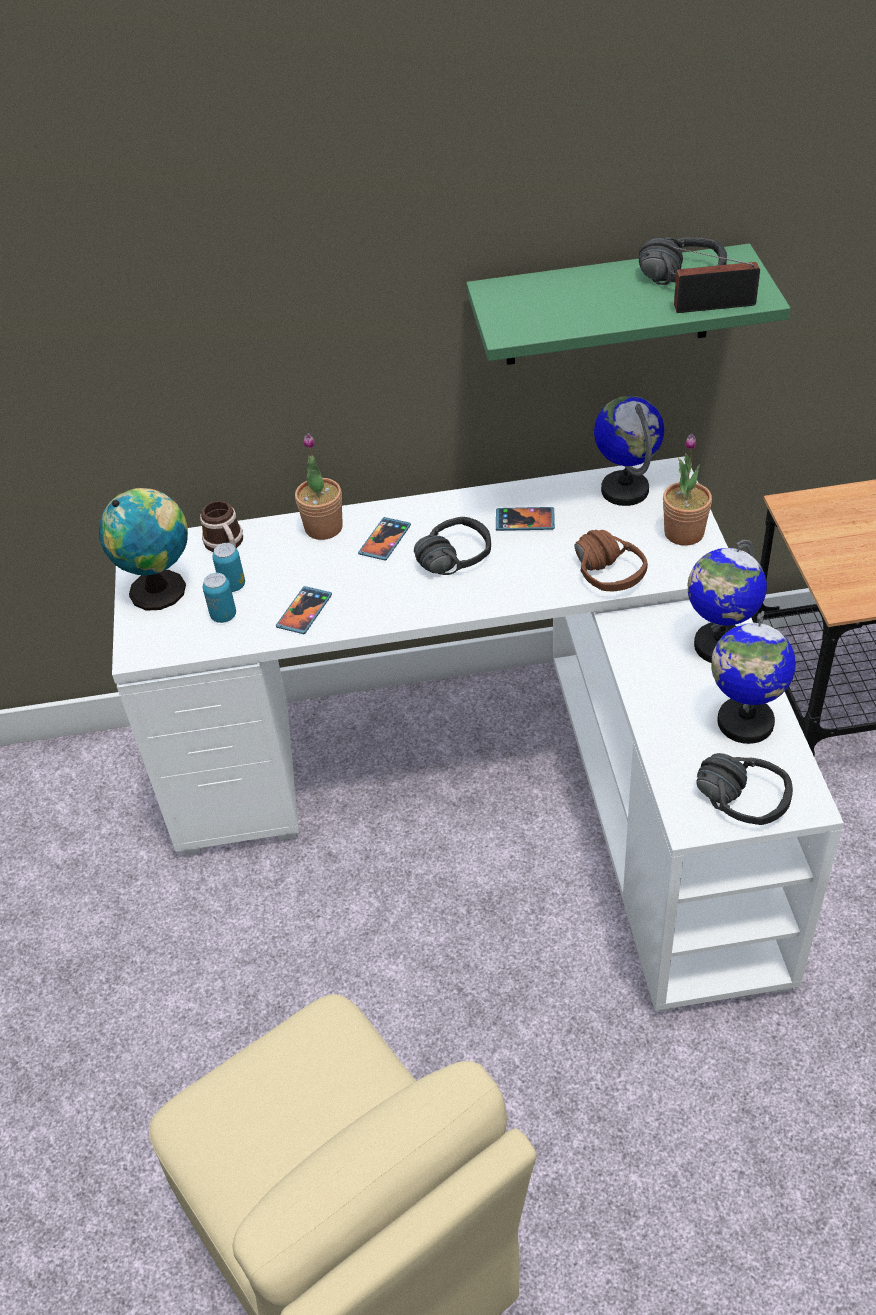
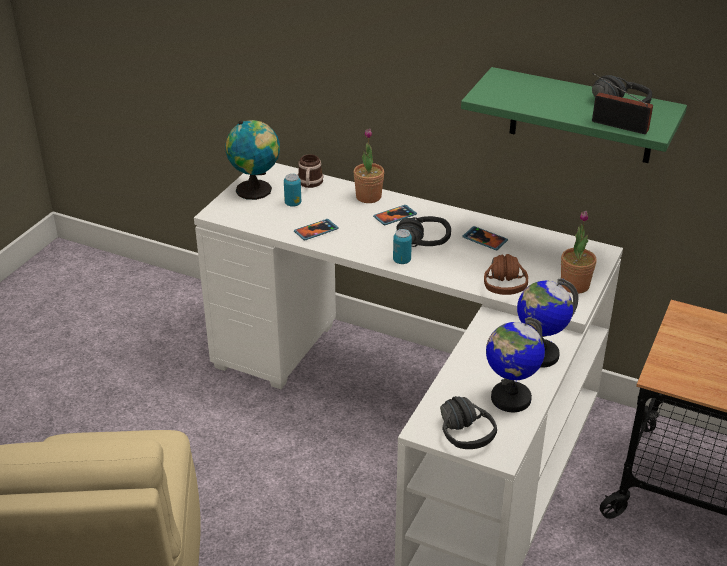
camera: 30 degrees right, 10 degrees down
(223, 615) = (274, 215): can -> can (402, 260)
(625, 490) = (563, 249): globe -> none

